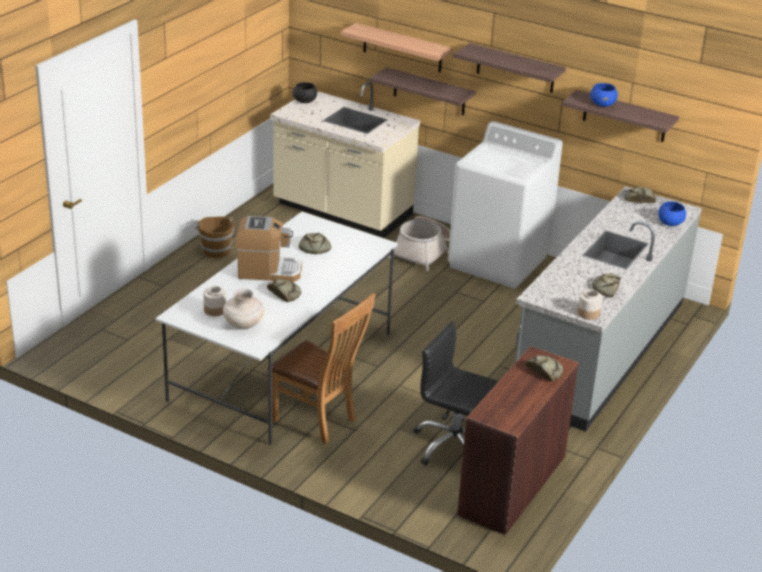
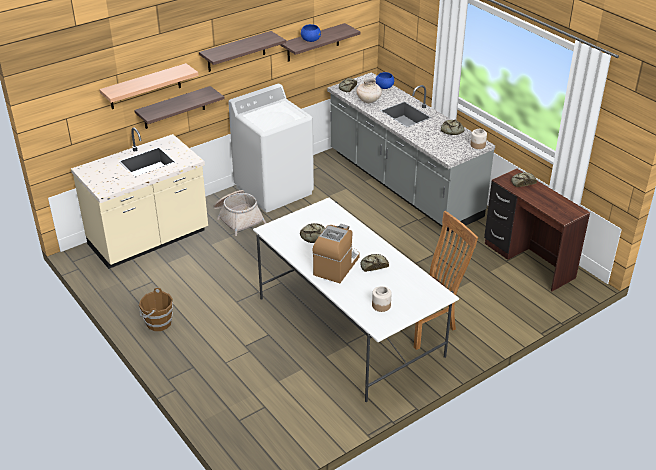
camera: 65 degrees left, 5 degrees up
(243, 325) = (409, 295): beige vase -> beige vase (368, 101)
(304, 101) = (92, 176): black bowl -> none
(454, 446) = (480, 272): black office chair -> none

